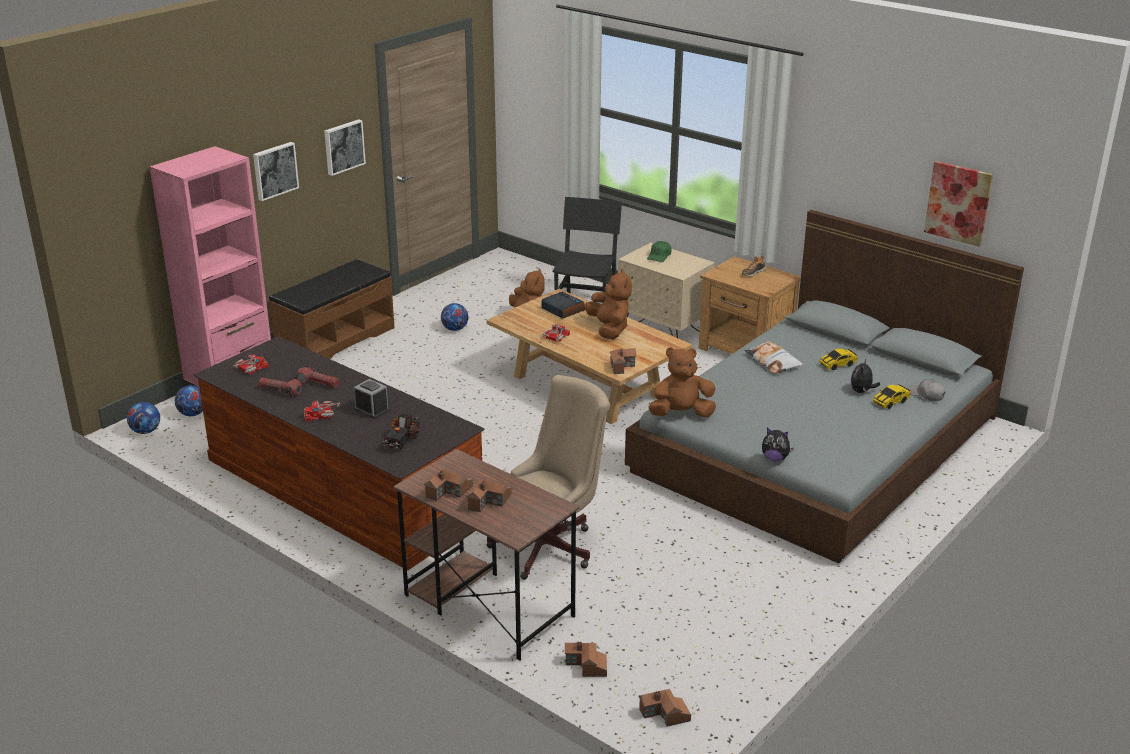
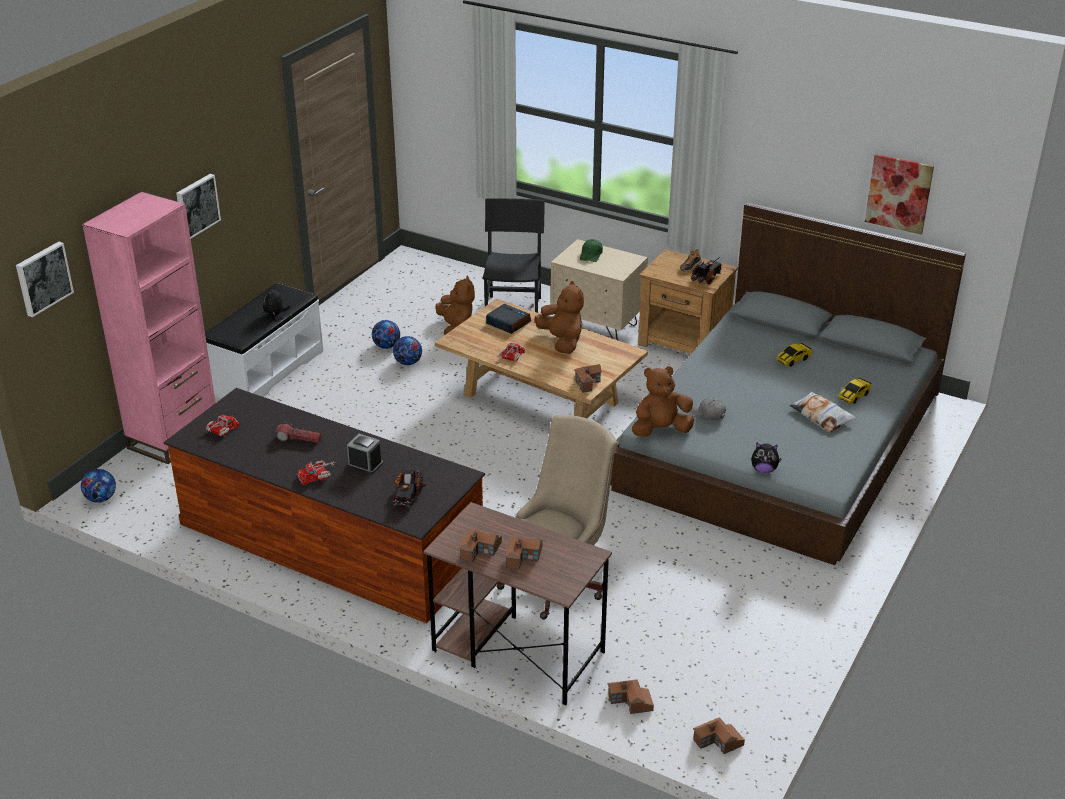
camera: 10 degrees left, 5 degrees up
(193, 414) = (144, 473): football -> football (408, 363)
(280, 391) = (263, 453): flashlight -> none
(335, 340) = (266, 371): brown bench -> white bench
(343, 146) = (258, 169): picture -> picture (43, 278)
(766, 283) = (706, 278): none -> toy truck
(773, 362) = (731, 362): pillow -> pillow (821, 416)
(862, 391) = (824, 387): plush toy -> plush toy (275, 315)
(926, 395) = (884, 385): grey cap -> grey cap (708, 413)

